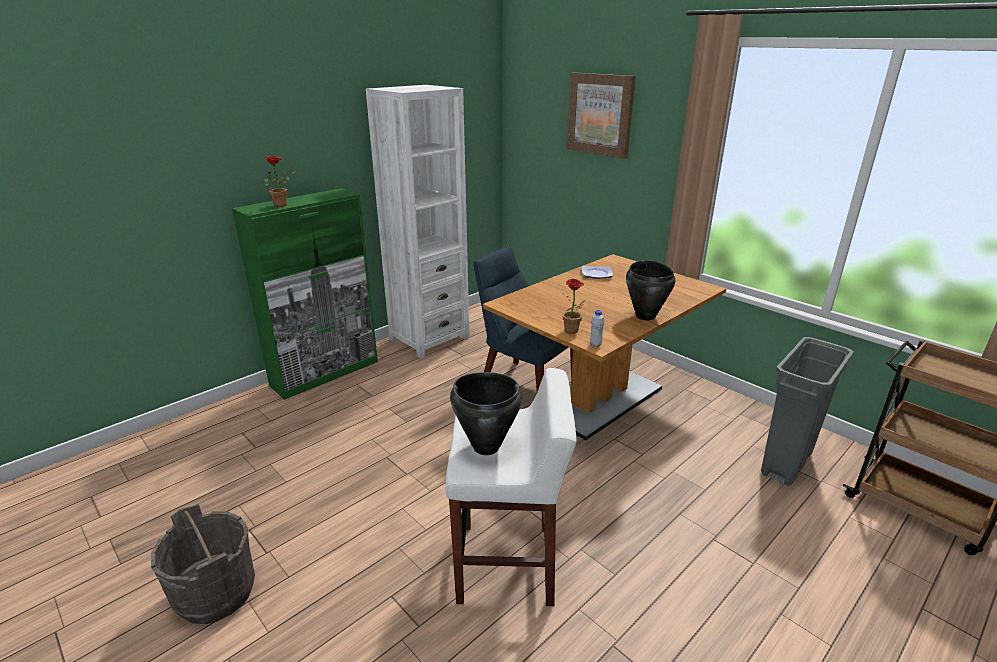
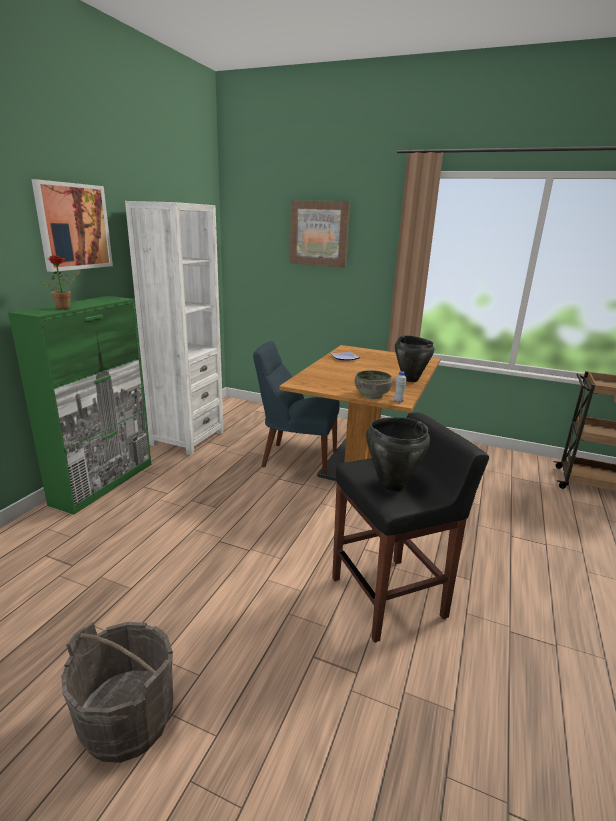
camera: 25 degrees left, 5 degrees down
(306, 121) = (74, 227): none -> picture
(508, 564) = (389, 597): white stool -> black stool
(573, 332) = (372, 395): potted plant -> grey bowl
(786, 464) = (512, 476): grey trash can -> none

